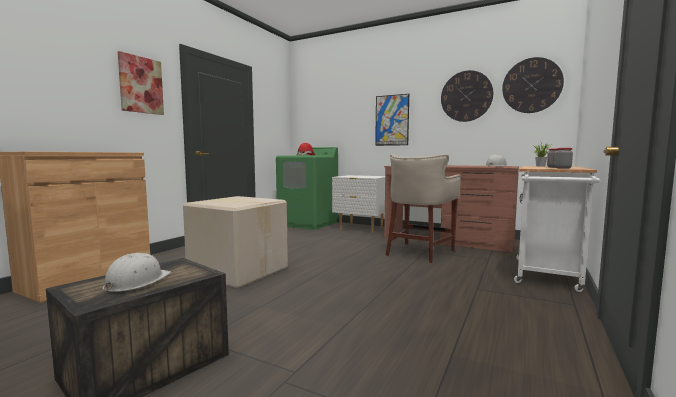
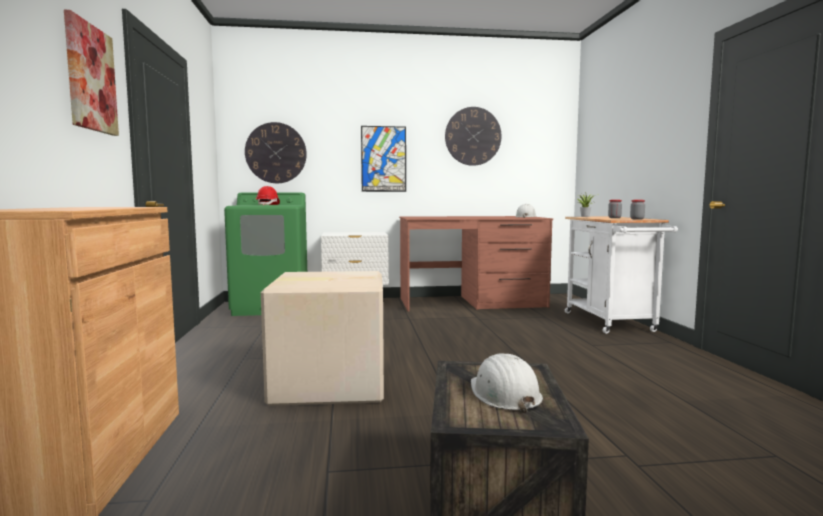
camera: 35 degrees left, 0 degrees up
(419, 252) = (477, 321): beige stool -> none
(531, 85) = (536, 131): wall clock -> wall clock (276, 153)

